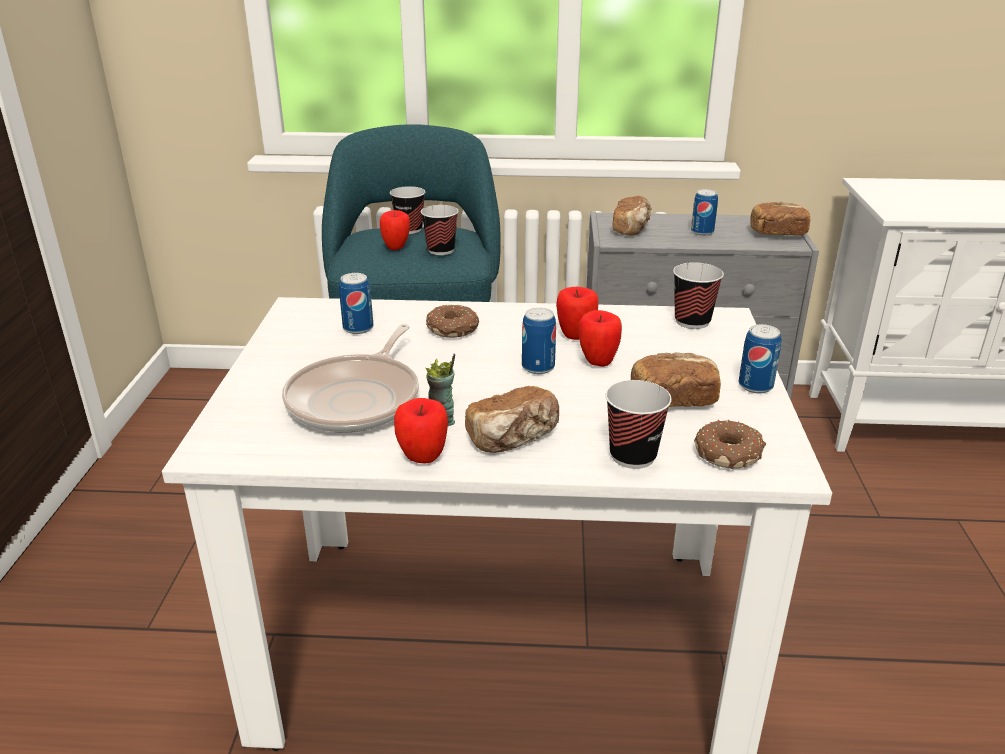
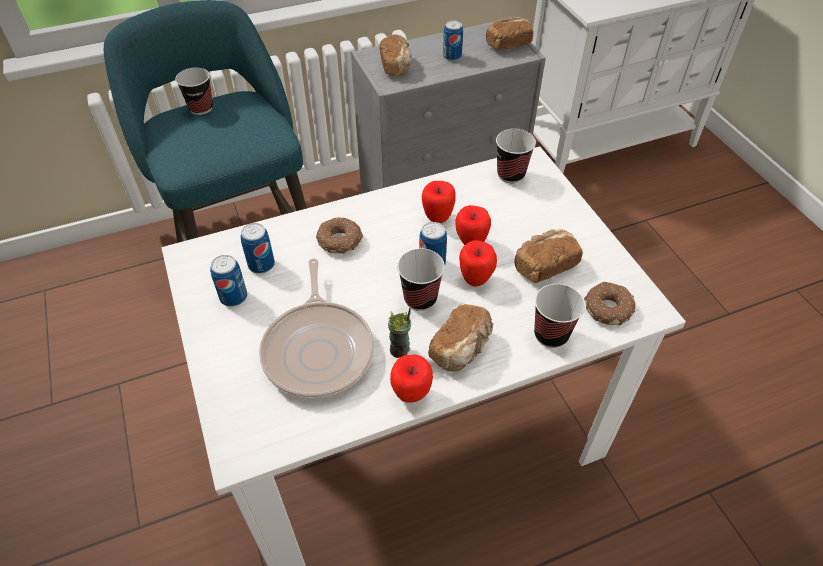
camera: 25 degrees left, 20 degrees up
(396, 247) = (205, 135): apple -> apple (475, 279)
(441, 250) = (247, 128): cup -> cup (420, 298)
(755, 386) = (589, 232): can -> can (233, 297)

